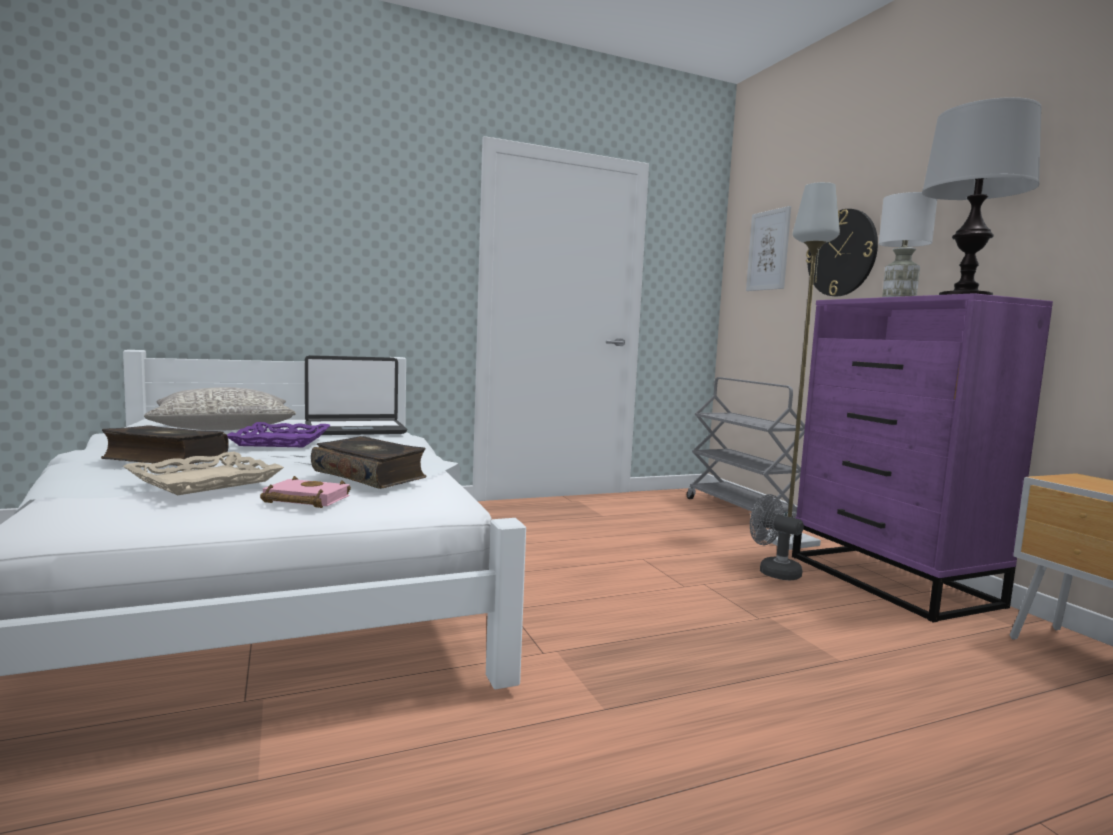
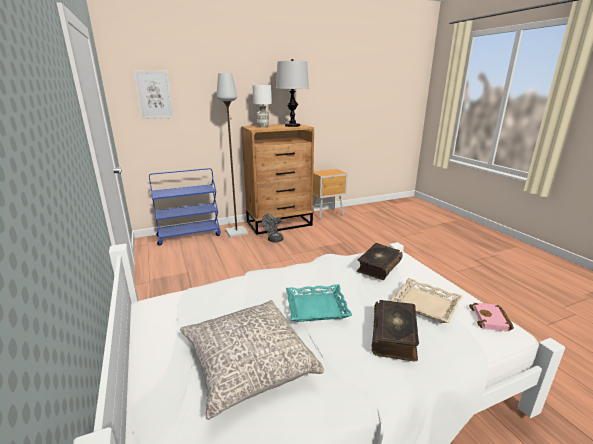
camera: 90 degrees left, 15 degrees up
(280, 441) = (316, 307): purple tray -> turquoise tray
(303, 500) = (422, 277): pink book -> pink book (491, 320)
(355, 429) = (239, 294): laptop -> none
(741, 511) = (189, 235): grey cart -> blue cart
(842, 253) = (210, 101): wall clock -> none
(892, 581) = (280, 223): purple dresser -> brown dresser

